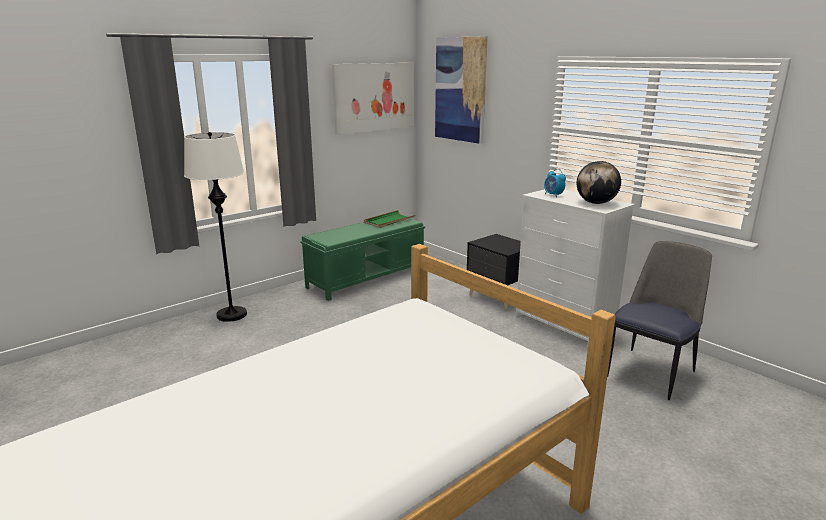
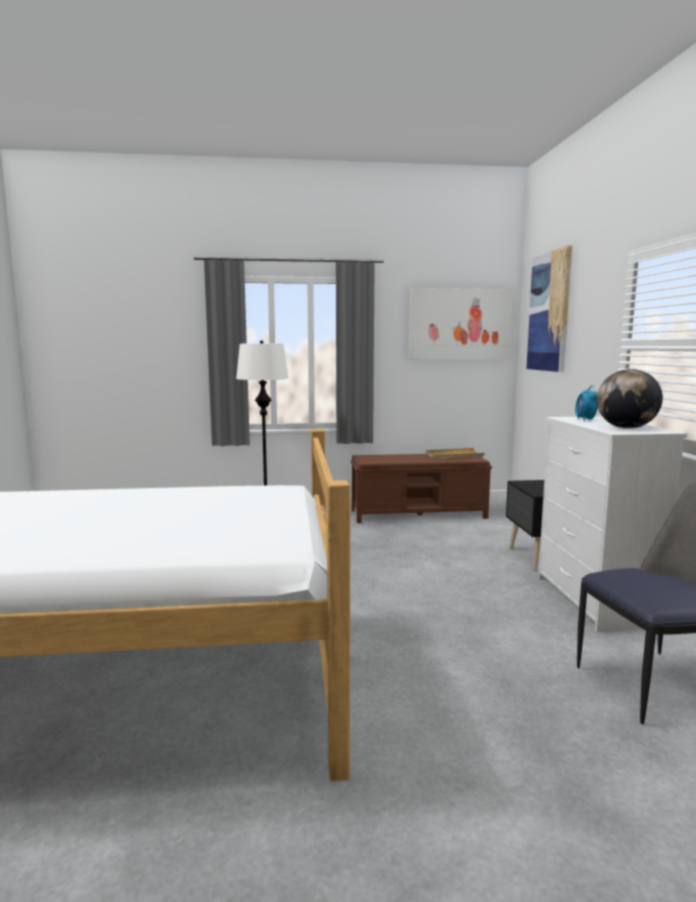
camera: 35 degrees right, 10 degrees down
(367, 278) = (419, 514): green bench -> brown bench
(389, 221) = (453, 456): green tray -> beige tray

